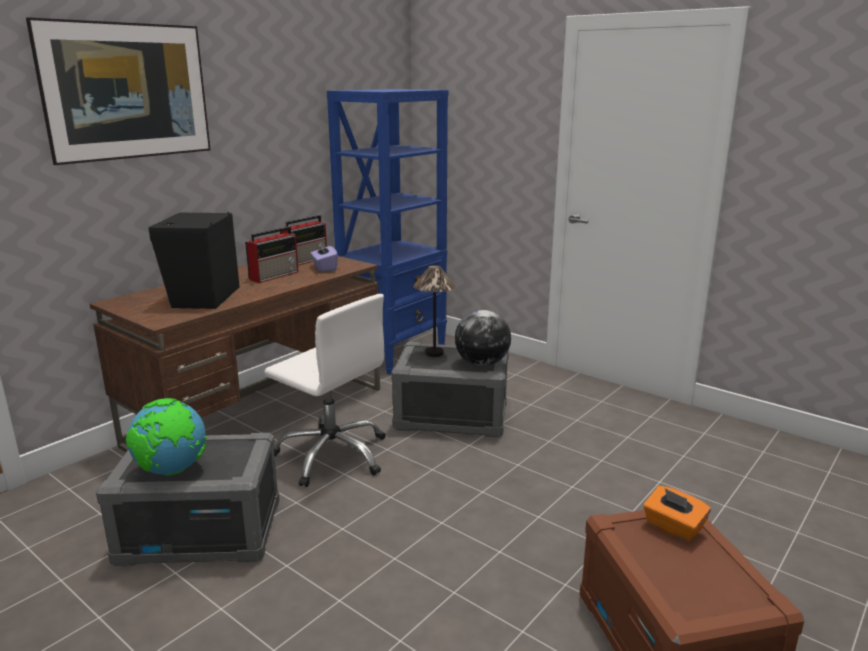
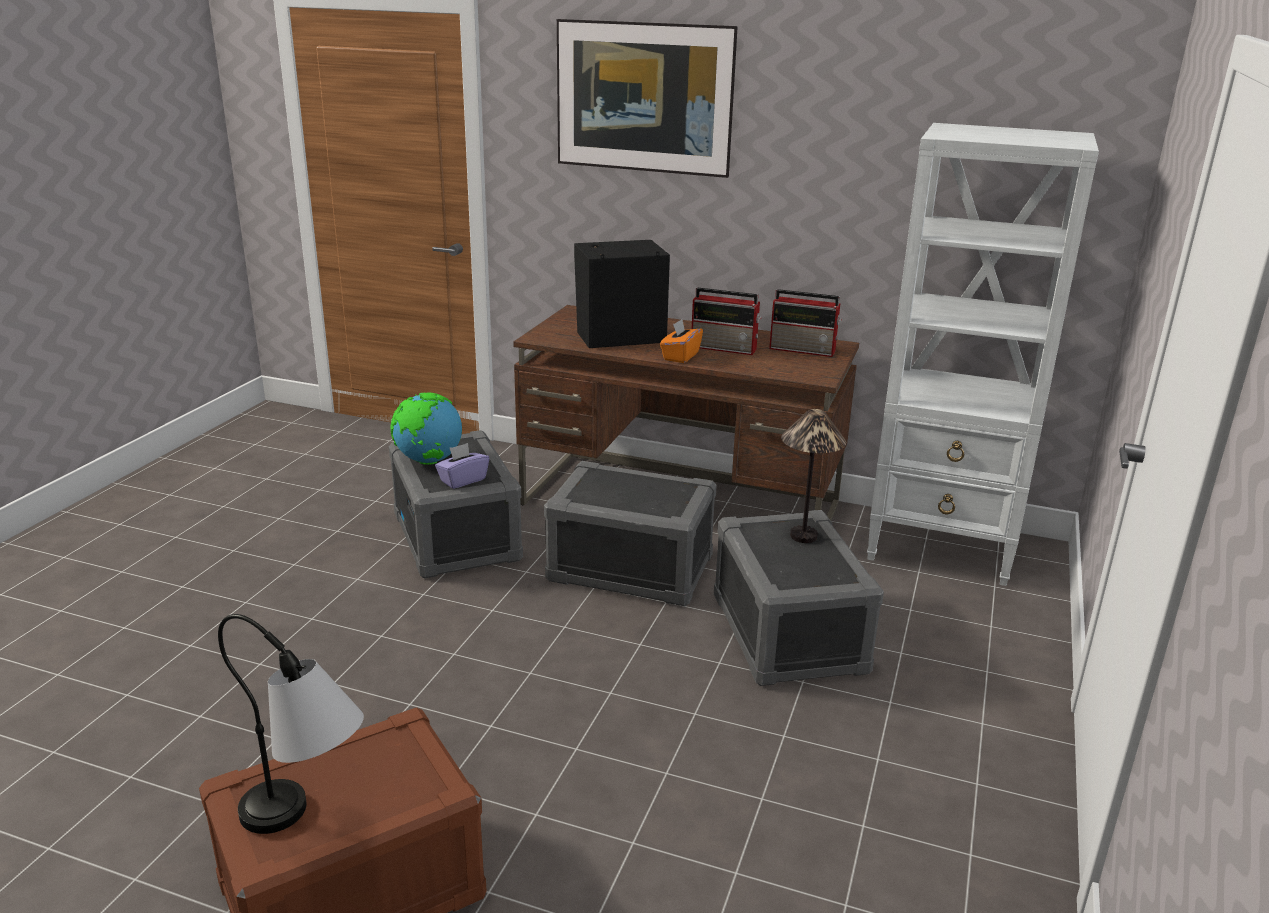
camera: 70 degrees right, 5 degrees up
(324, 268) = (782, 364): purple tissue box -> purple tissue box (462, 480)
(332, 455) = (629, 569): white office chair -> grey storage box
(395, 353) = (942, 548): blue bookcase -> white bookcase
(482, 363) = (798, 577): globe -> none
(673, 527) = (406, 778): orange tissue box -> orange tissue box (680, 356)
(728, 578) = (307, 825): none -> table lamp

